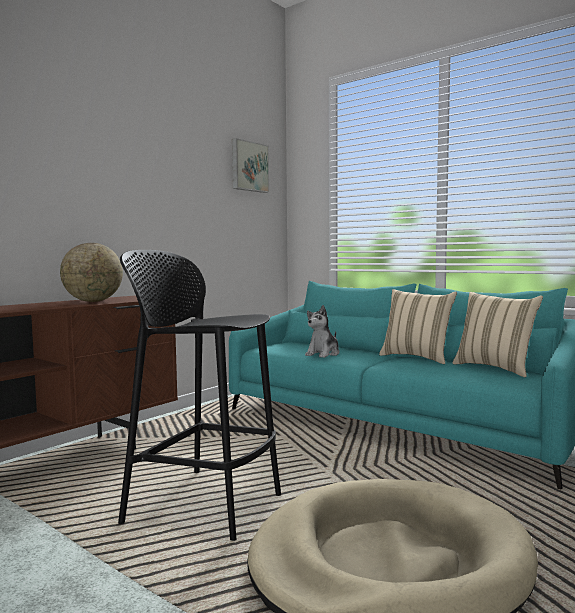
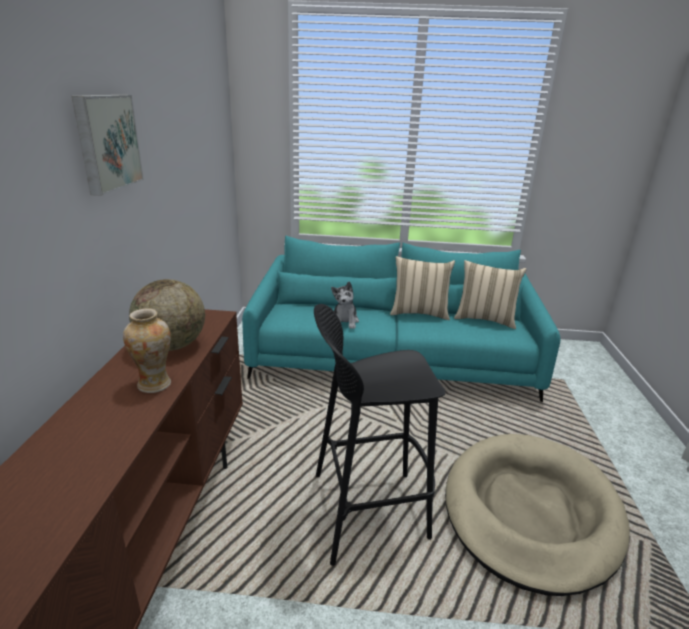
camera: 35 degrees left, 20 degrees up
(42, 306) = (154, 384): none -> vase
(249, 166) = (211, 110): picture -> picture (106, 142)

